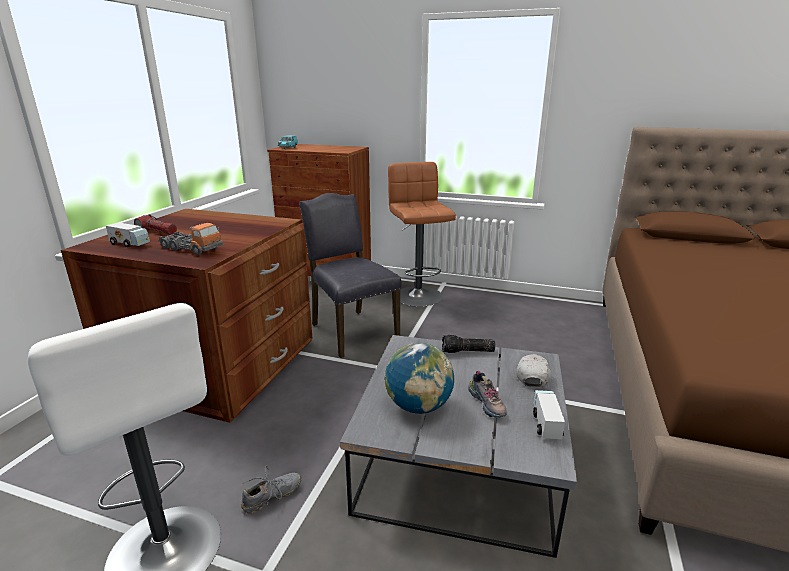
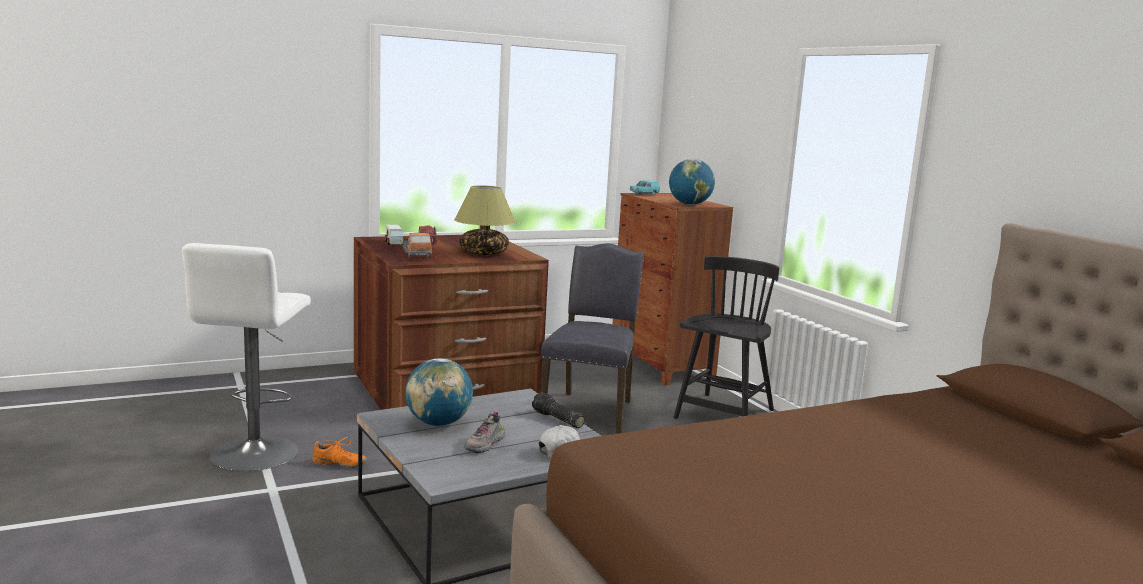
camera: 45 degrees right, 10 degrees down
(240, 229) = (483, 253): none -> table lamp
(272, 496) = (339, 464): grey shoe -> orange shoe
(345, 150) = (689, 204): none -> globe
(418, 296) = (723, 414): brown stool -> black chair
(546, 422) = (495, 471): toy truck -> none

